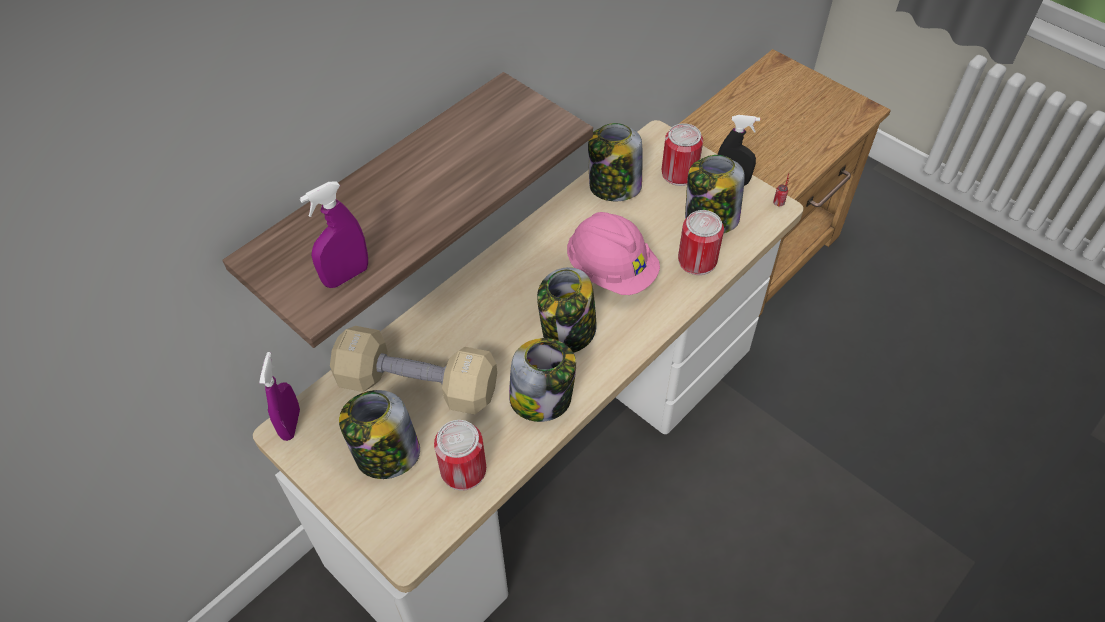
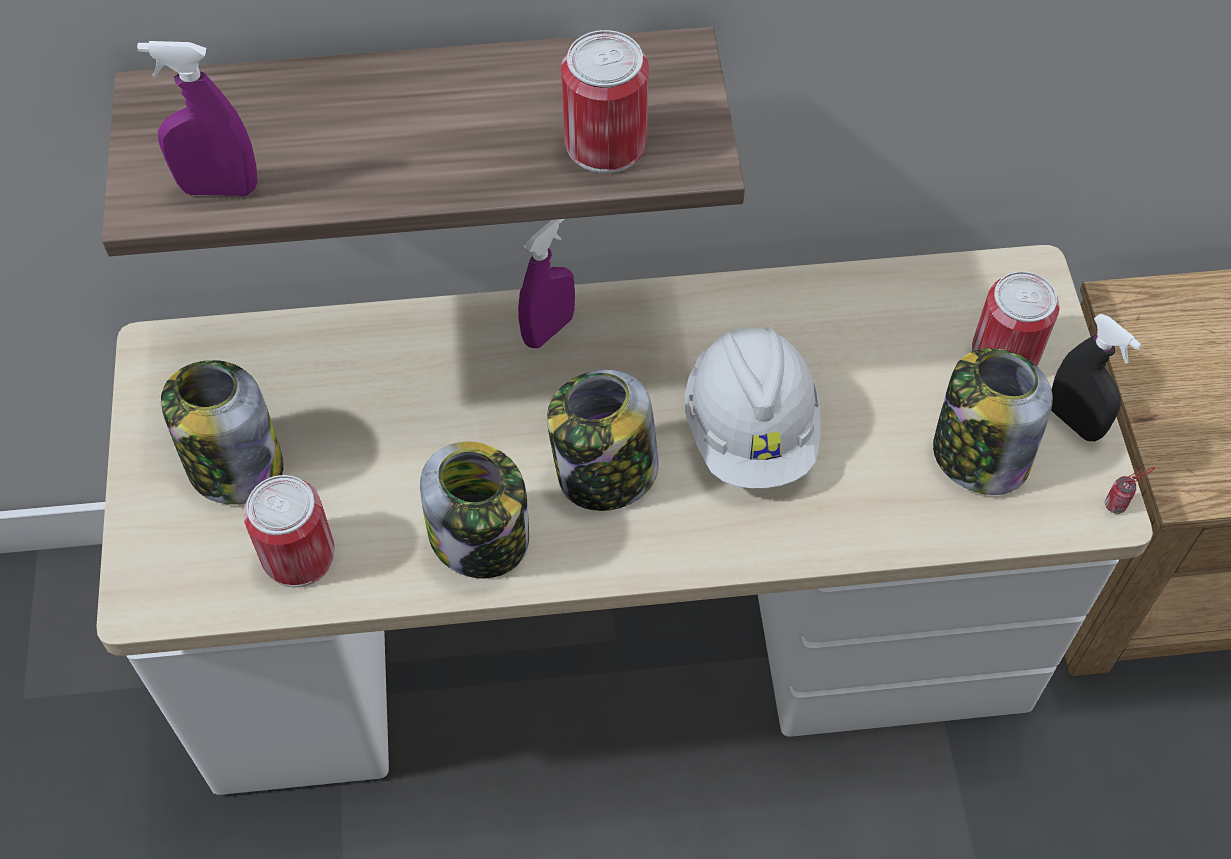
camera: 40 degrees right, 5 degrees up
(291, 424) = (171, 346): purple spray bottle -> purple spray bottle (548, 330)
(417, 385) = (352, 405): beige dumbbell -> none
(611, 271) = (751, 430): pink hard hat -> white hard hat
(613, 187) = (883, 309): jar -> none
(697, 260) = (891, 503): can -> can (605, 143)

